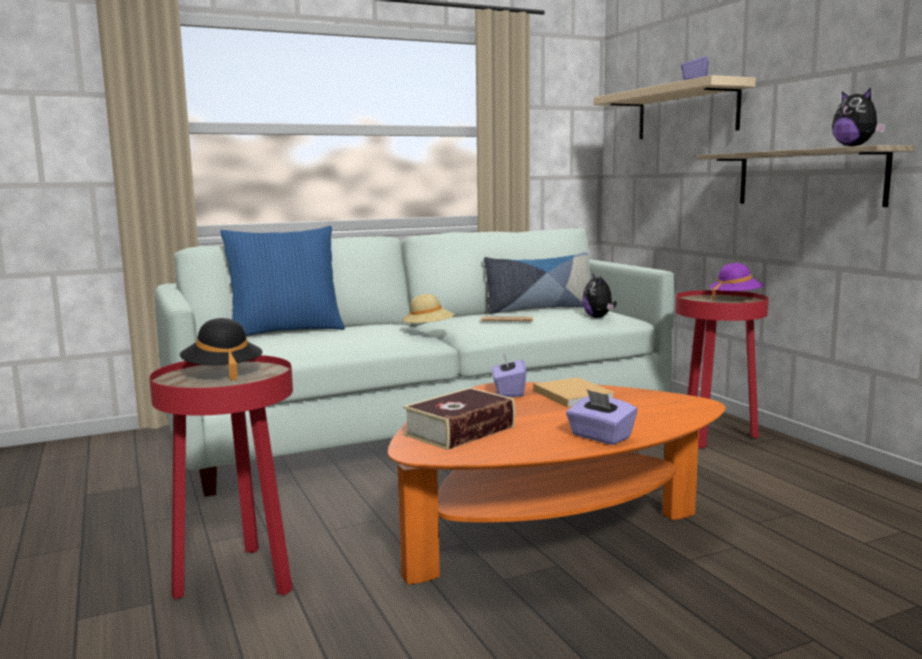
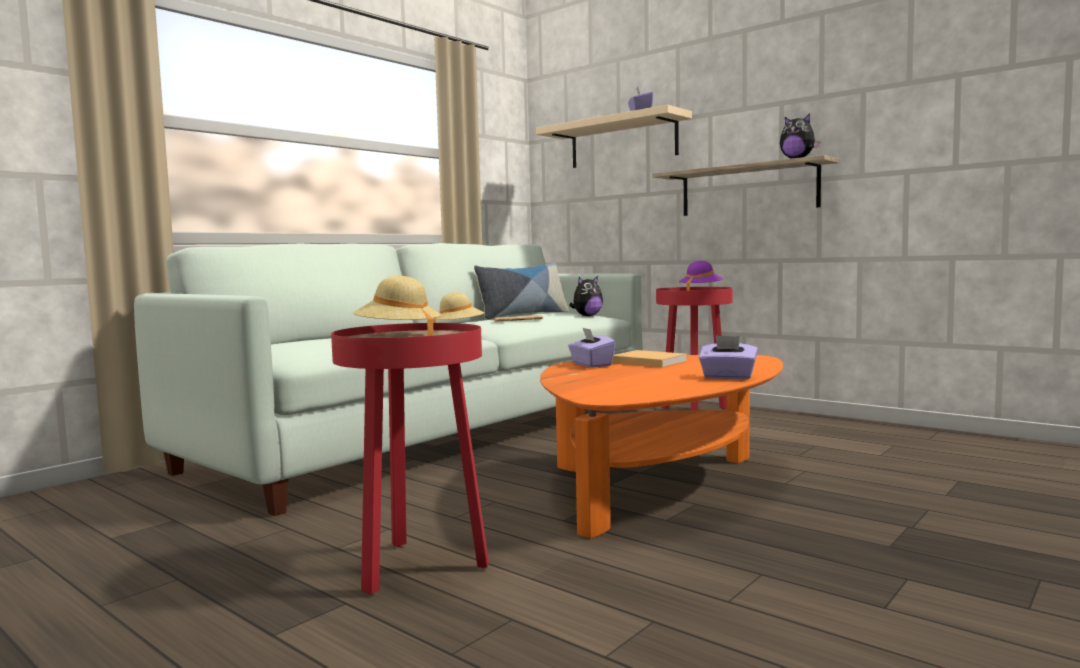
camera: 25 degrees left, 5 degrees down
(222, 372) = (398, 335): black hat -> beige hat
(286, 331) = (306, 338): blue pillow -> none
(460, 431) = (608, 385): book -> none
(599, 317) = (587, 316): plush toy -> plush toy turned 90 degrees counterclockwise

